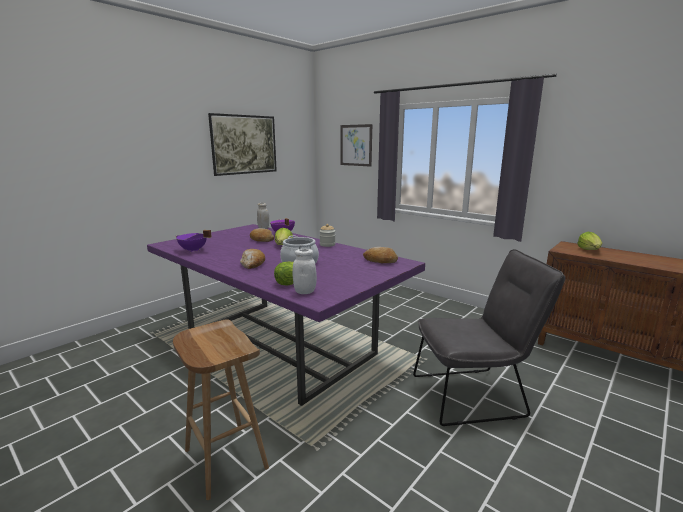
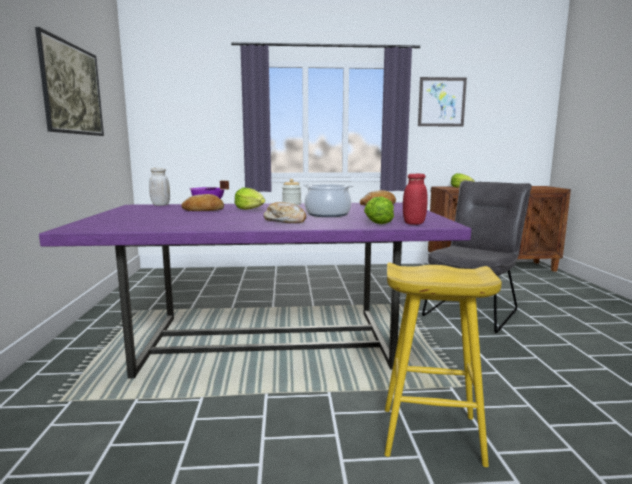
camera: 45 degrees left, 5 degrees down
(193, 250) = (156, 225): purple cooking pot -> none
(224, 458) = (430, 436): brown stool -> yellow stool
(305, 291) = (414, 223): white jar -> red jar
(356, 145) = (200, 107): picture -> picture (441, 102)

